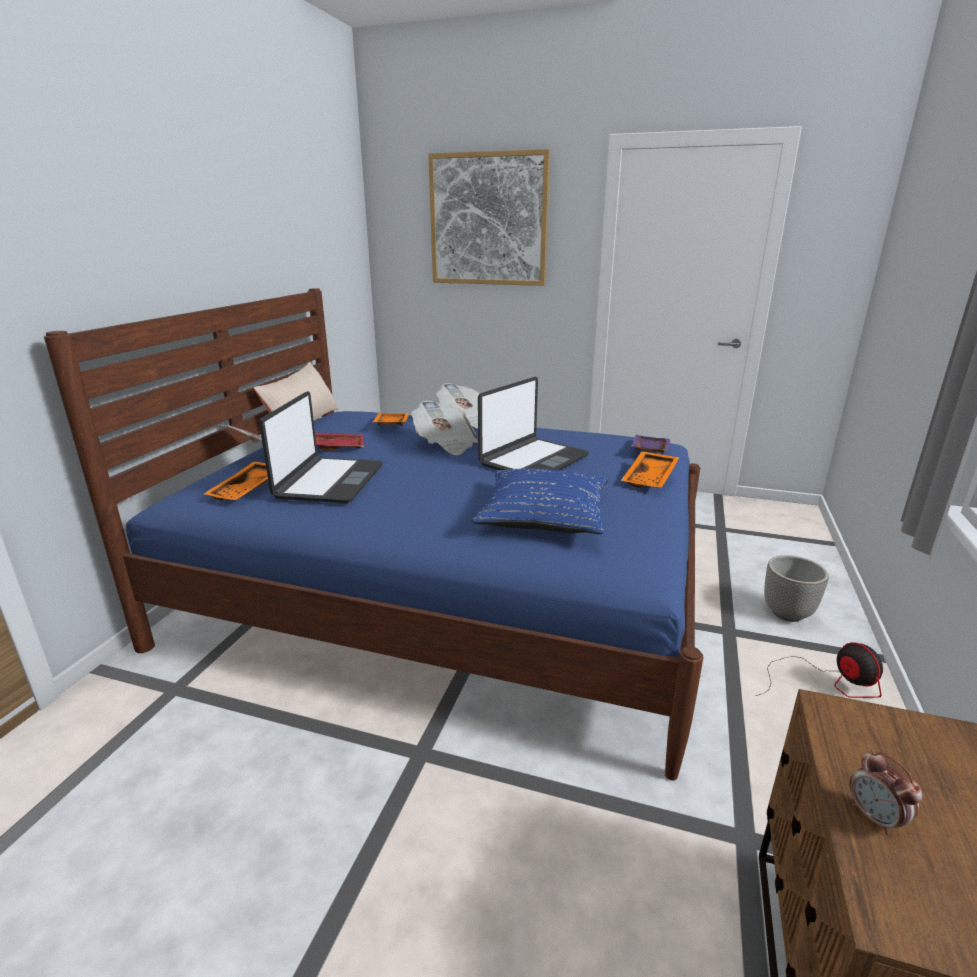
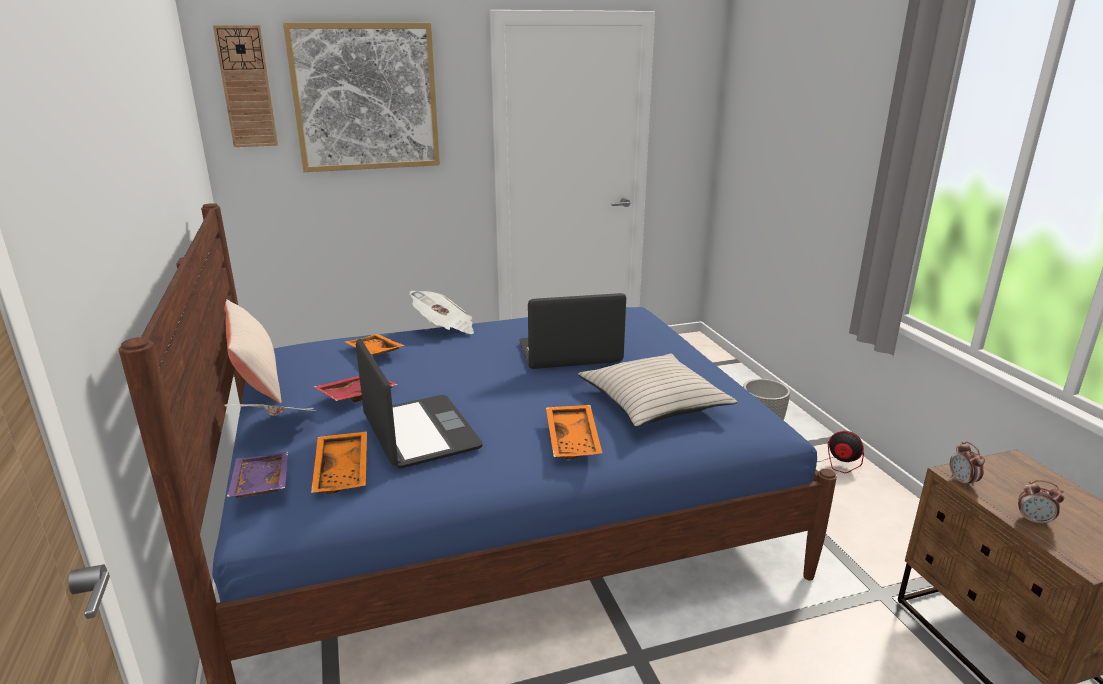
camera: 35 degrees left, 0 degrees up
(400, 209) = (247, 87): none -> wall clock
(445, 444) = (467, 359): newspaper -> none
(533, 460) = (570, 354): laptop -> laptop turned 105 degrees counterclockwise
(543, 515) = (653, 402): blue pillow -> beige pillow
(649, 451) = (640, 319): purple tray -> purple tray (259, 484)
(651, 478) = (677, 345): orange tray -> orange tray (574, 440)
(827, 724) = (962, 482): none -> alarm clock

